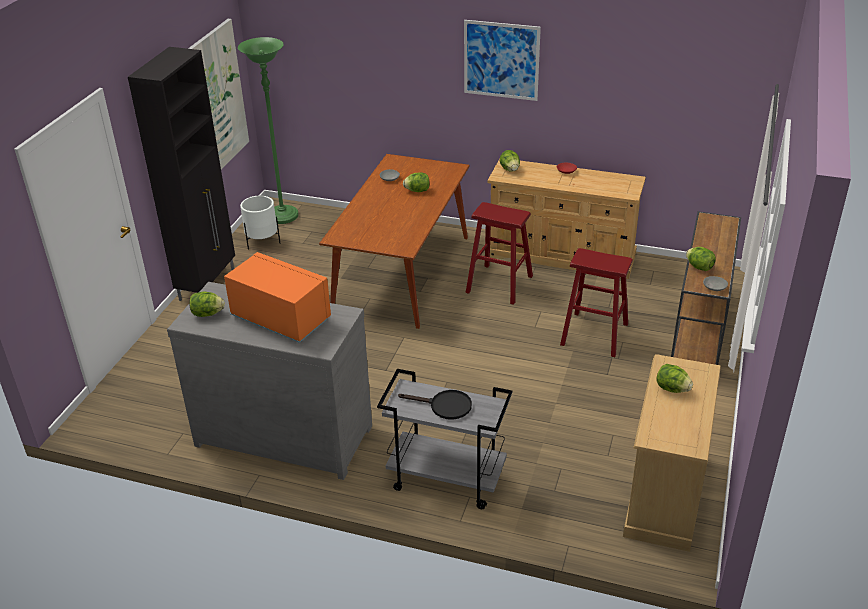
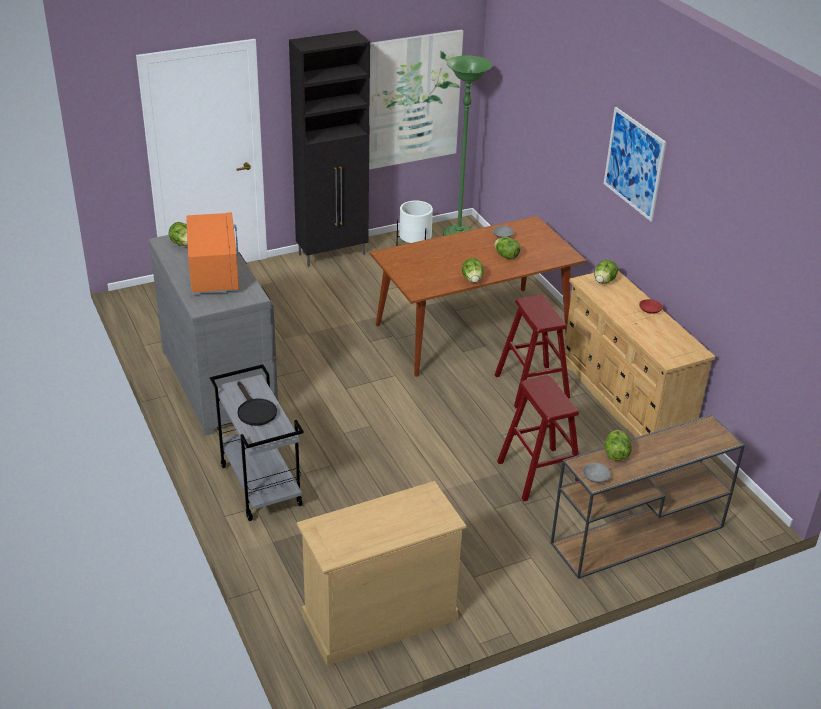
camera: 45 degrees right, 0 degrees up
(672, 389) = (396, 511): lettuce -> lettuce (472, 280)

